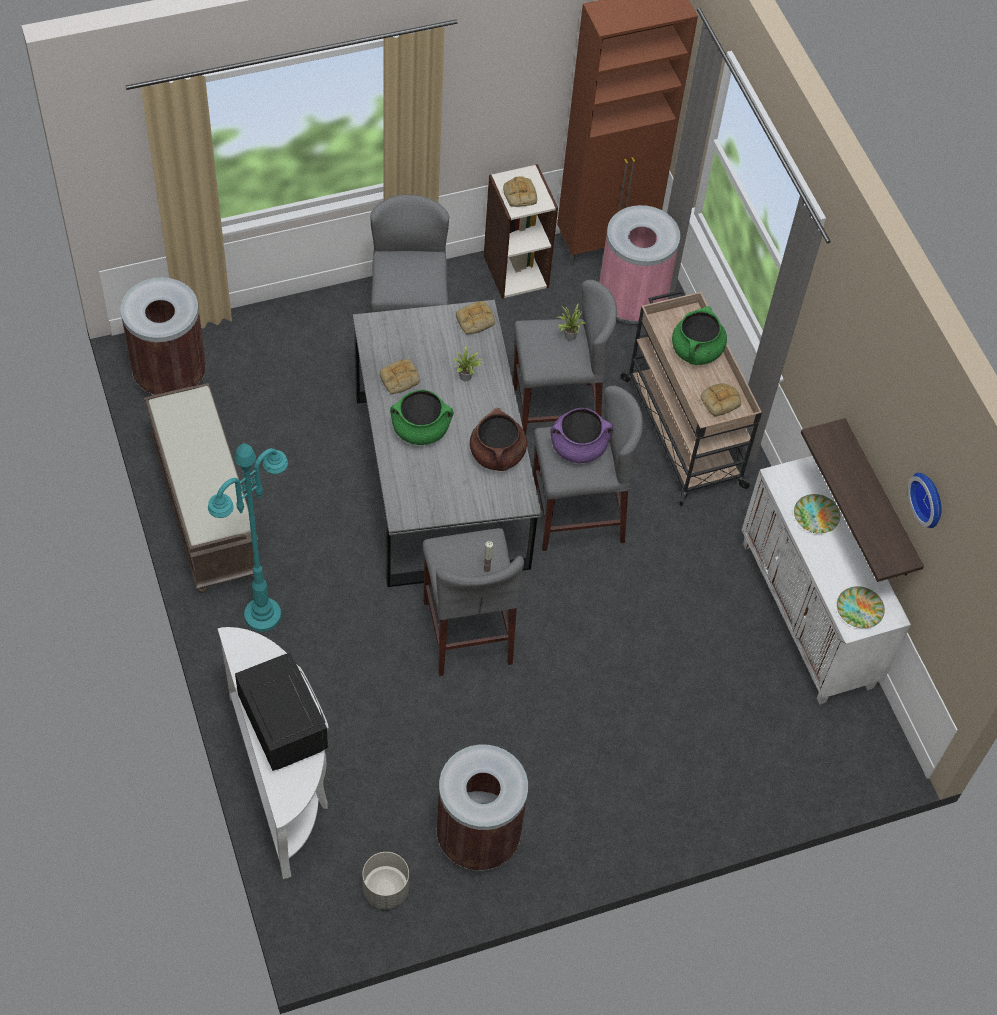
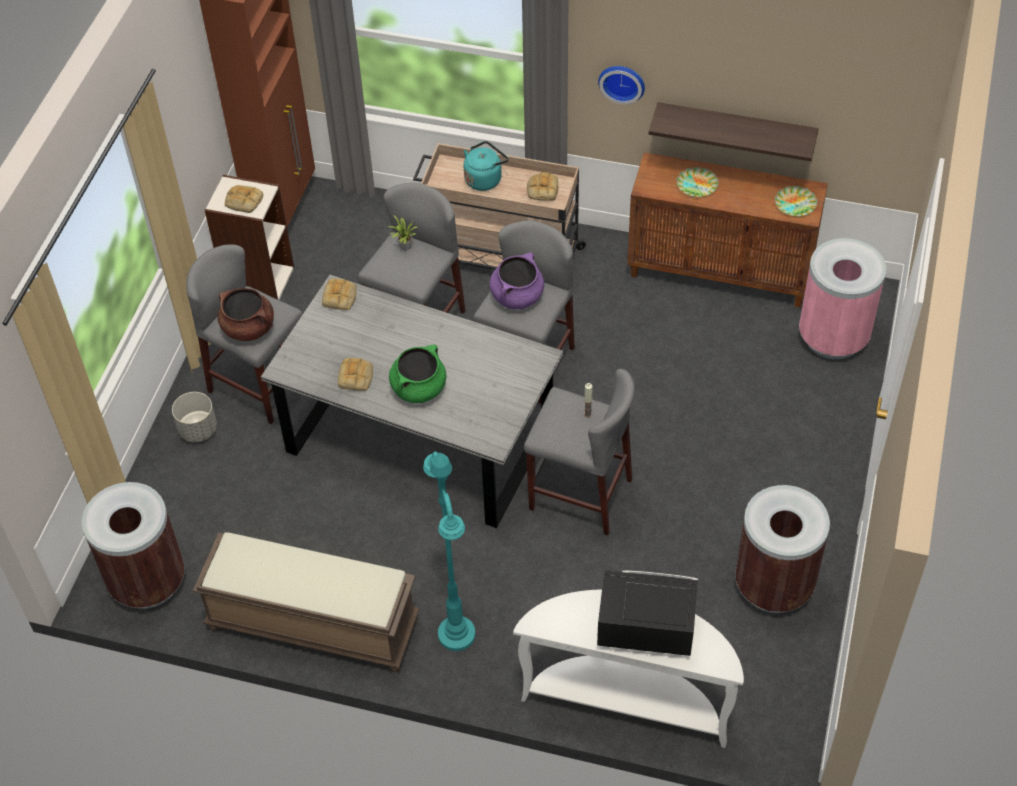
camera: 50 degrees left, 5 degrees down
(385, 889) = (781, 676): grey planter -> grey planter (198, 430)
(466, 377) = (392, 331): potted plant -> none
(497, 454) = (484, 350): brown cooking pot -> brown cooking pot (249, 328)
(632, 302) = (355, 223): pink trash can -> pink trash can (833, 337)
(696, 351) = (484, 179): green cooking pot -> turquoise kettle
(808, 615) = (720, 272): white cabinet -> brown cabinet
(929, 498) = (799, 72): wall clock -> wall clock (622, 81)

